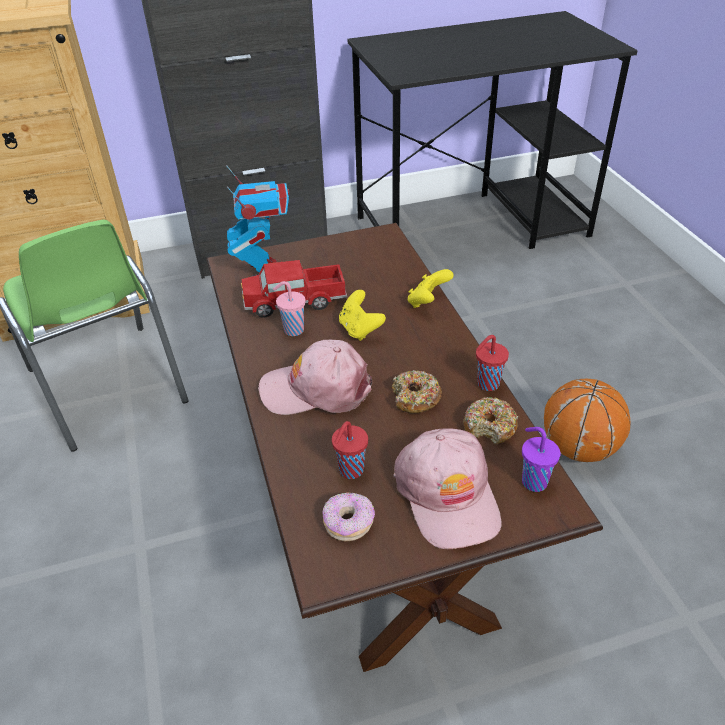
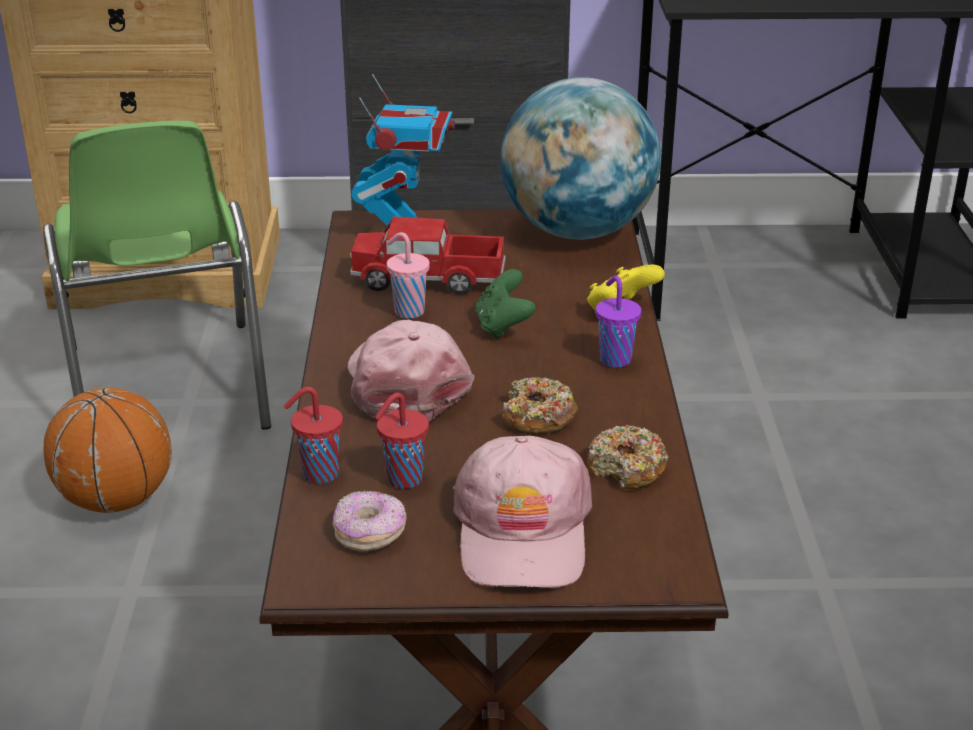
camera: 15 degrees right, 10 degrees down
(317, 389) = (405, 383): pink cap -> pink cap turned 60 degrees clockwise
(360, 329) = (503, 326): yellow game controller -> green game controller
(373, 246) = (577, 231): none -> globe
(487, 384) = (651, 420): red cup -> red cup (318, 474)
(533, 481) = (653, 540): purple cup -> purple cup (614, 359)
(578, 448) = (847, 605): basketball -> basketball (116, 500)

